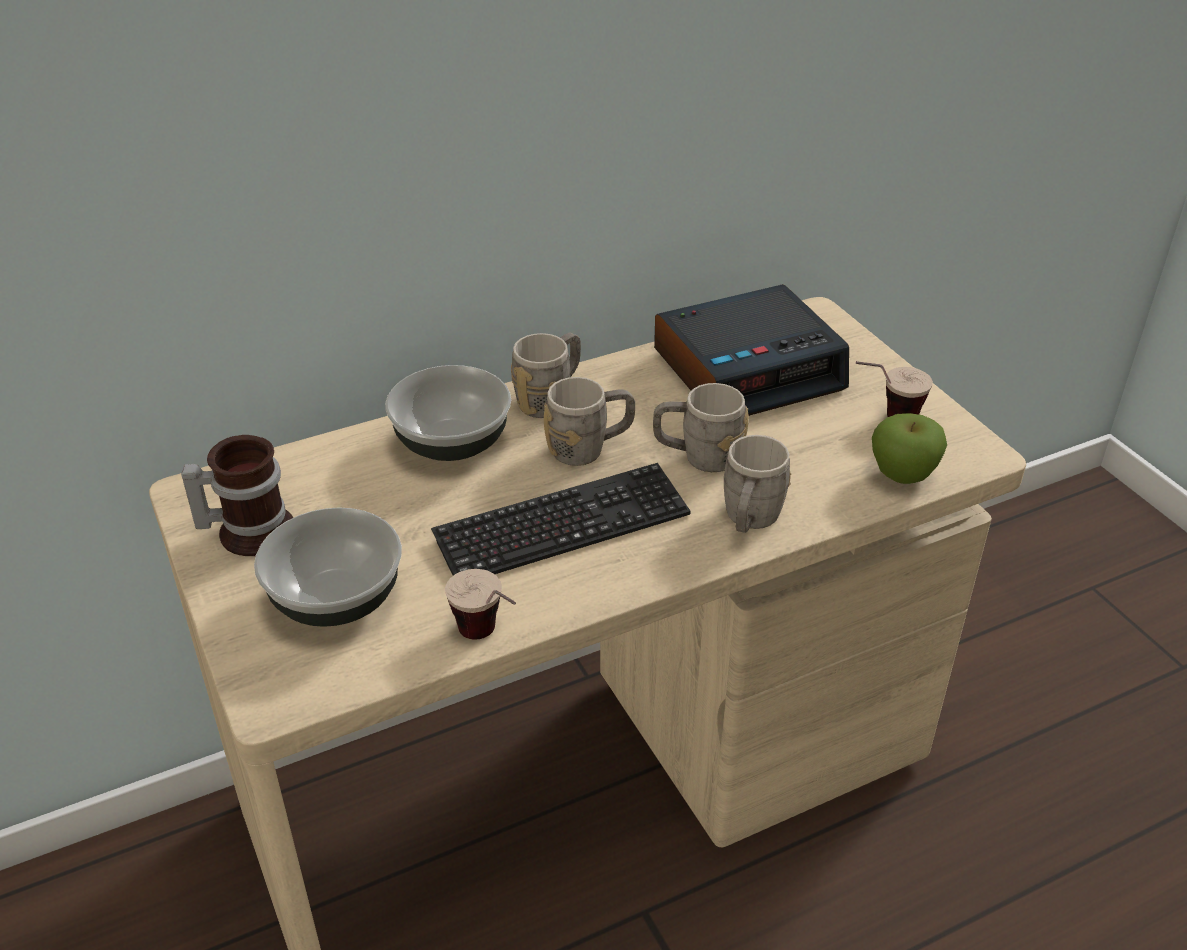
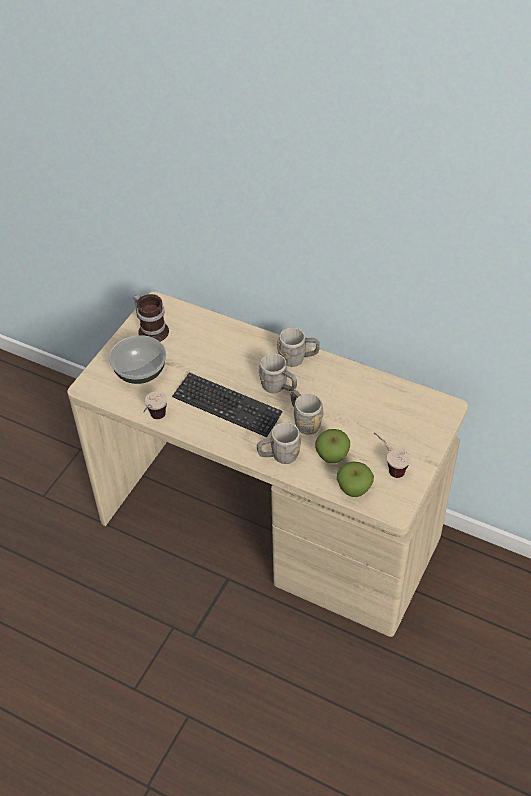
camera: 55 degrees right, 10 degrees up
(451, 444) = (243, 349): bowl -> none
(749, 369) = (381, 406): alarm clock -> none
(808, 464) = (332, 457): none -> apple

